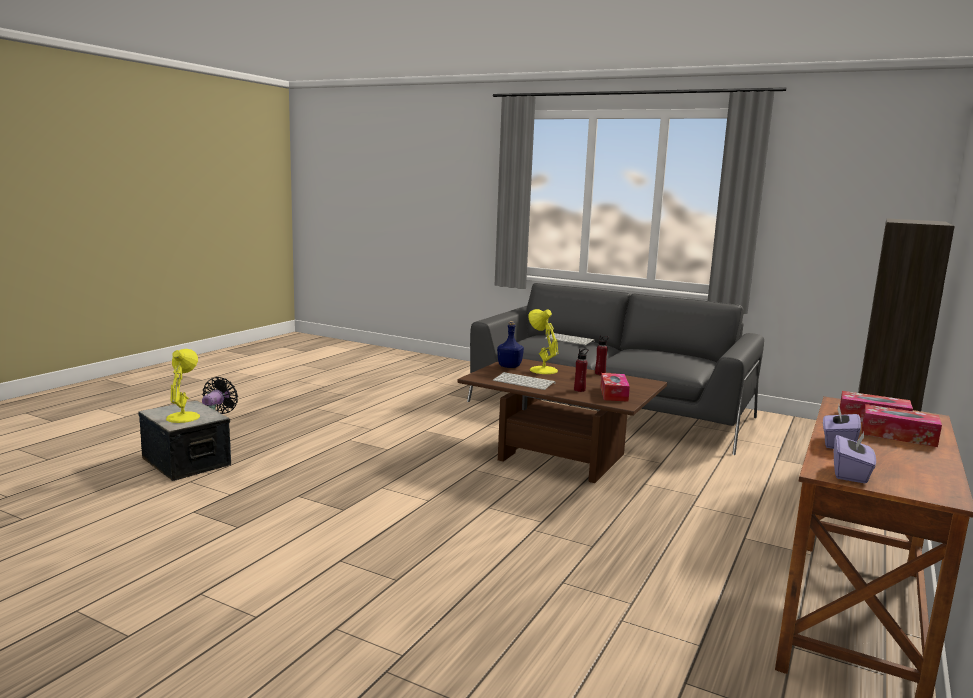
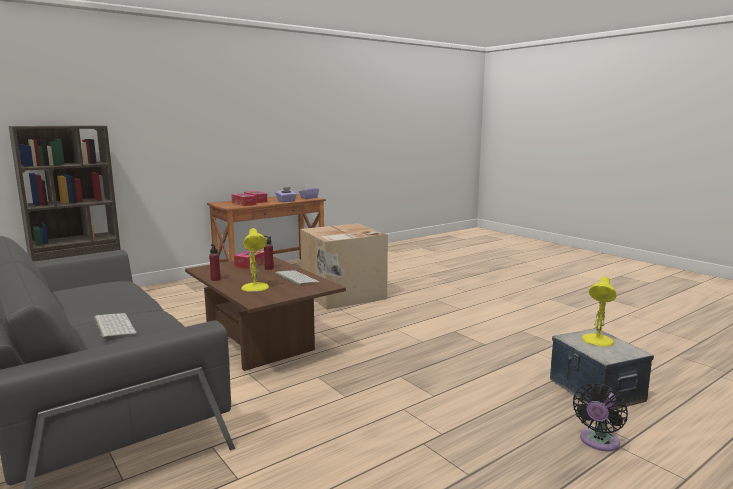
camera: 155 degrees left, 0 degrees up
(509, 366) = (276, 294): blue bottle -> none
(581, 558) = (342, 295): none -> cardboard box

